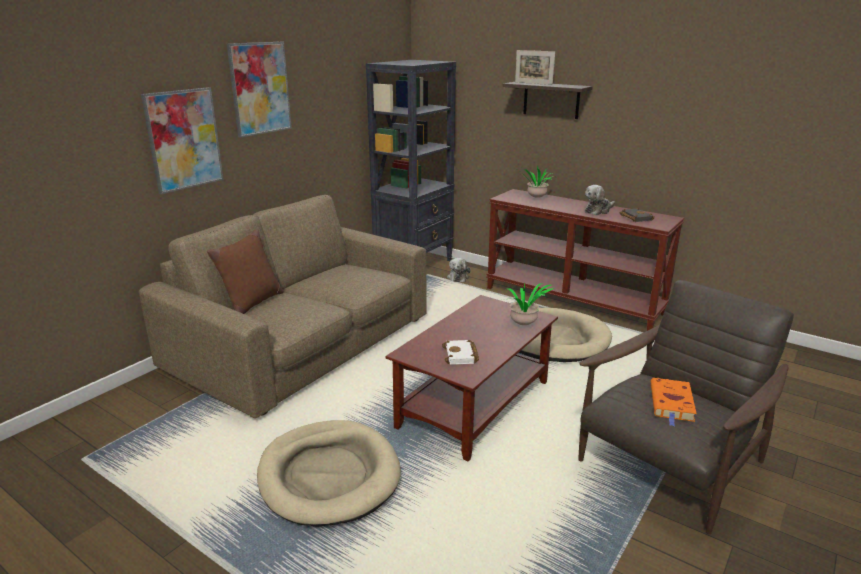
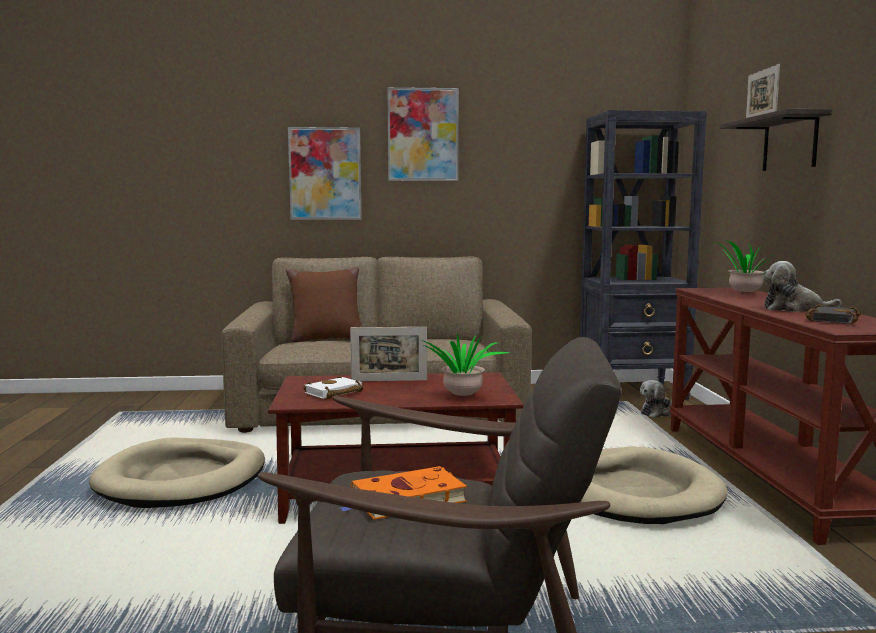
camera: 50 degrees right, 15 degrees down
(454, 329) = (389, 380): none -> picture frame

